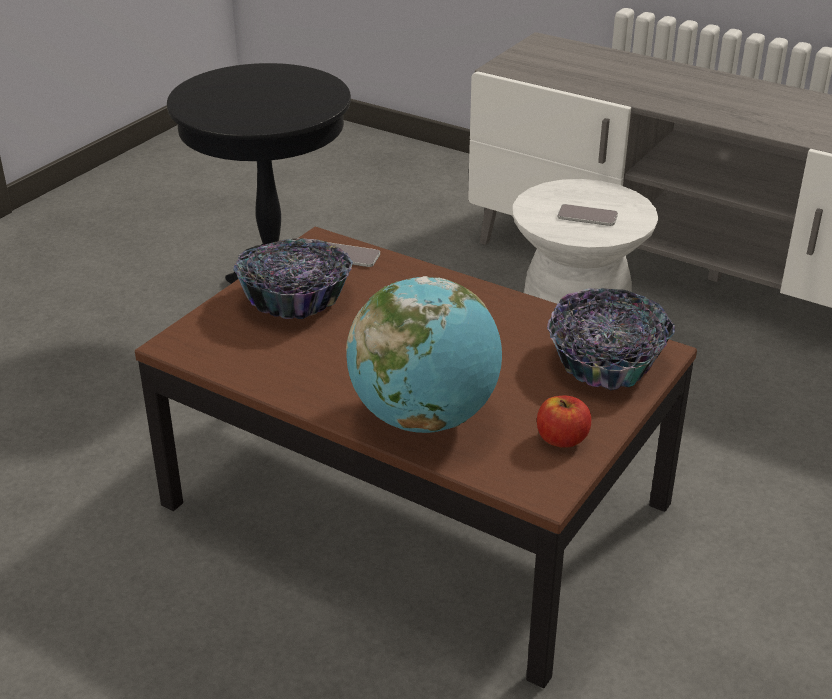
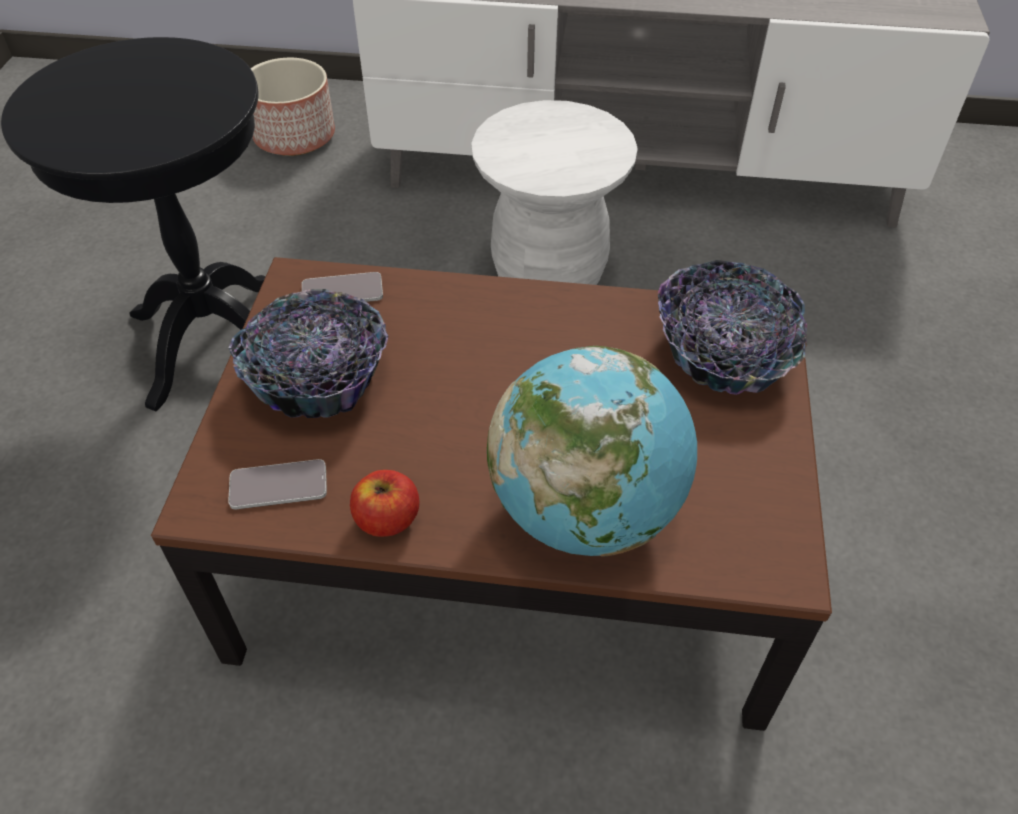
camera: 25 degrees left, 15 degrees up
(422, 190) = (293, 137): none -> planter
(562, 439) = (753, 483): apple -> apple (387, 519)
(587, 216) = (562, 152): phone -> phone (278, 485)

